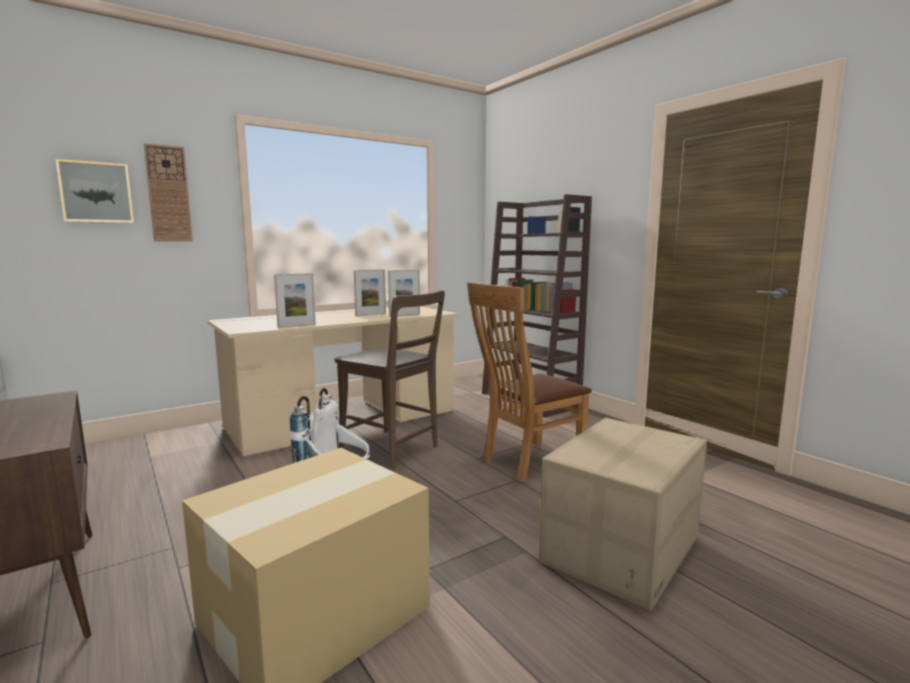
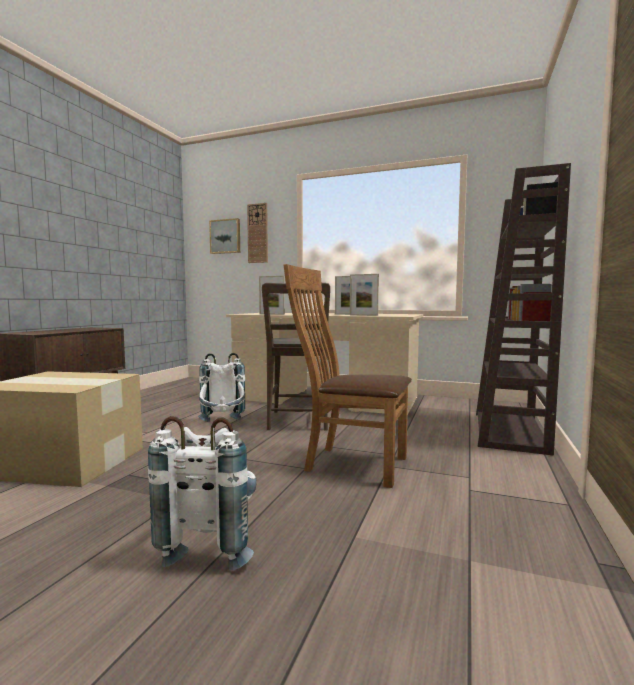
camera: 55 degrees right, 5 degrees down
(622, 550) = (212, 543): cardboard box -> white backpack

